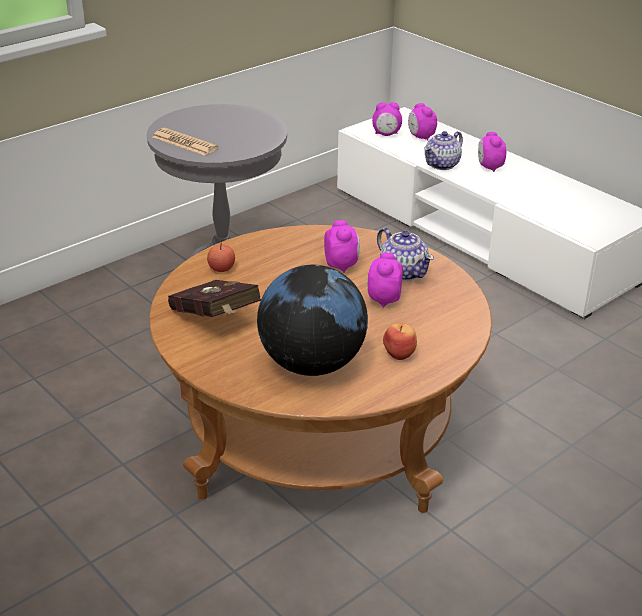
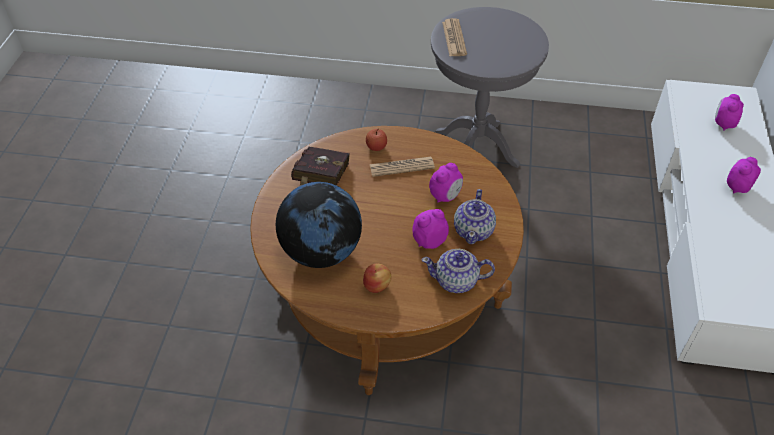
camera: 50 degrees right, 15 degrees up
(270, 268) = (401, 167): none -> newspaper
(386, 134) = (698, 105): alarm clock -> none
(442, 164) = (700, 160): teapot -> teapot (457, 281)

